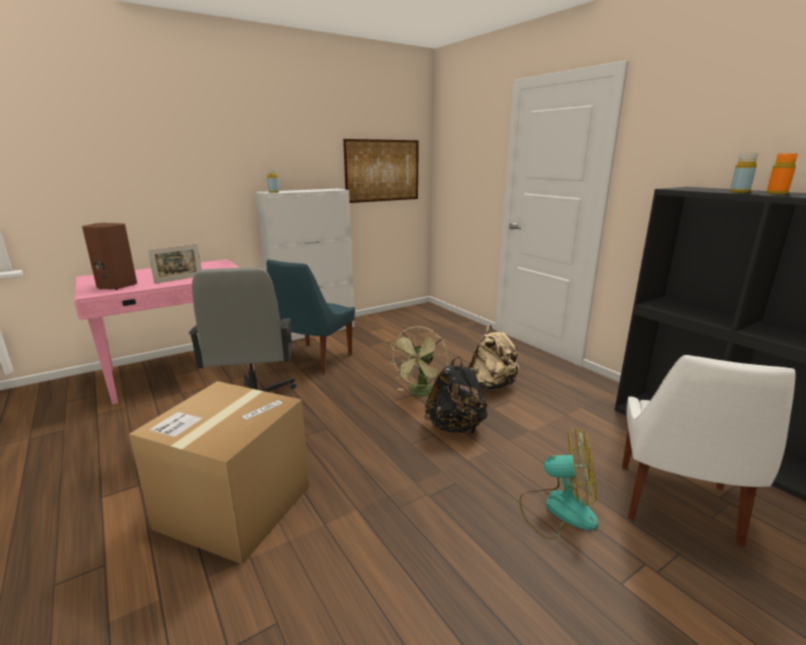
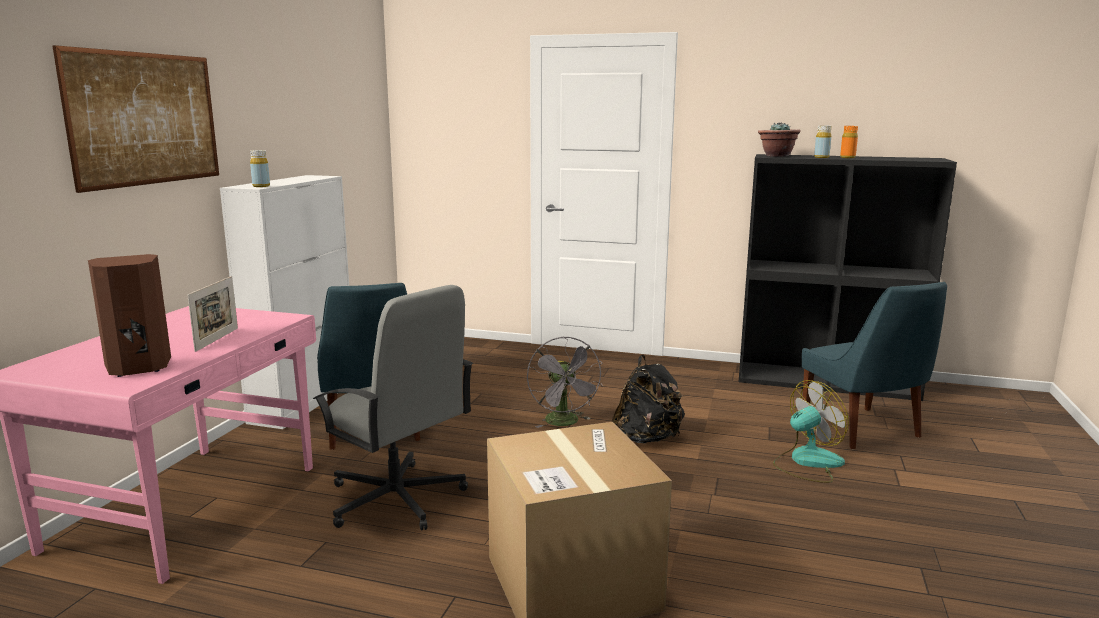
camera: 40 degrees left, 5 degrees down
(382, 170) = (347, 146): picture -> picture (145, 119)
(420, 393) = (565, 423): green fan -> grey fan
(491, 385) = (616, 395): beige backpack -> none
(677, 506) = (863, 430): white chair -> blue chair
(692, 188) = (777, 156): none -> potted plant

